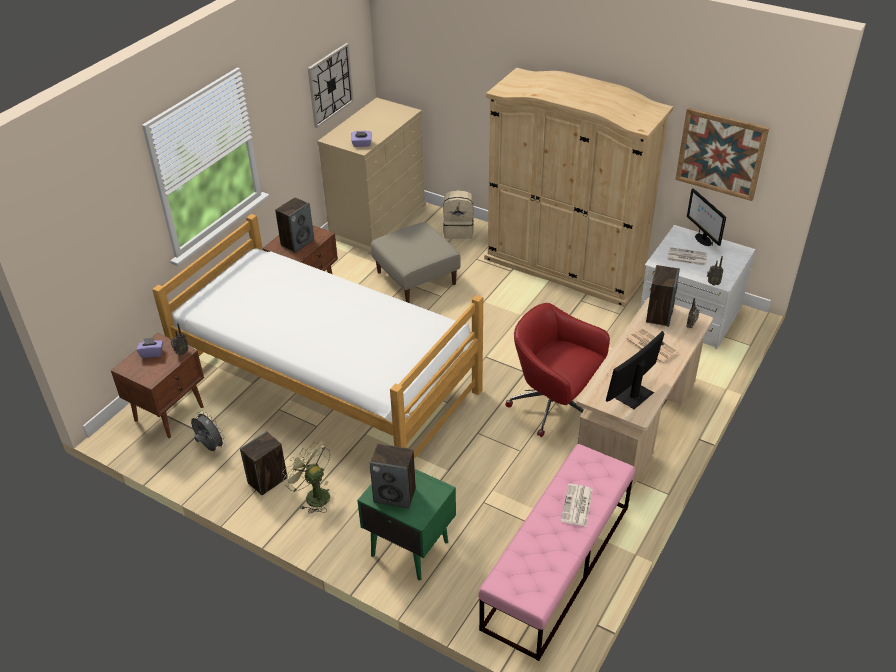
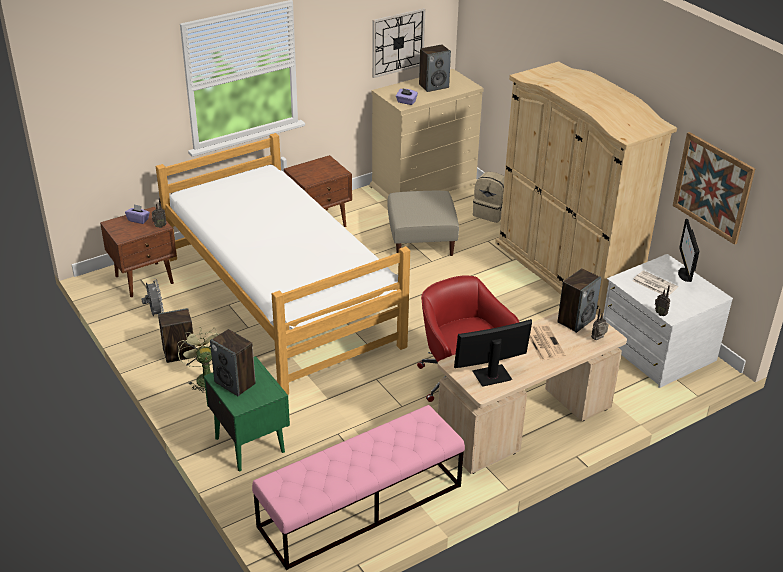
camera: 25 degrees right, 5 degrees down
(297, 242) = (315, 172): speaker -> speaker (434, 86)
(577, 506) = (384, 451): newspaper -> none

